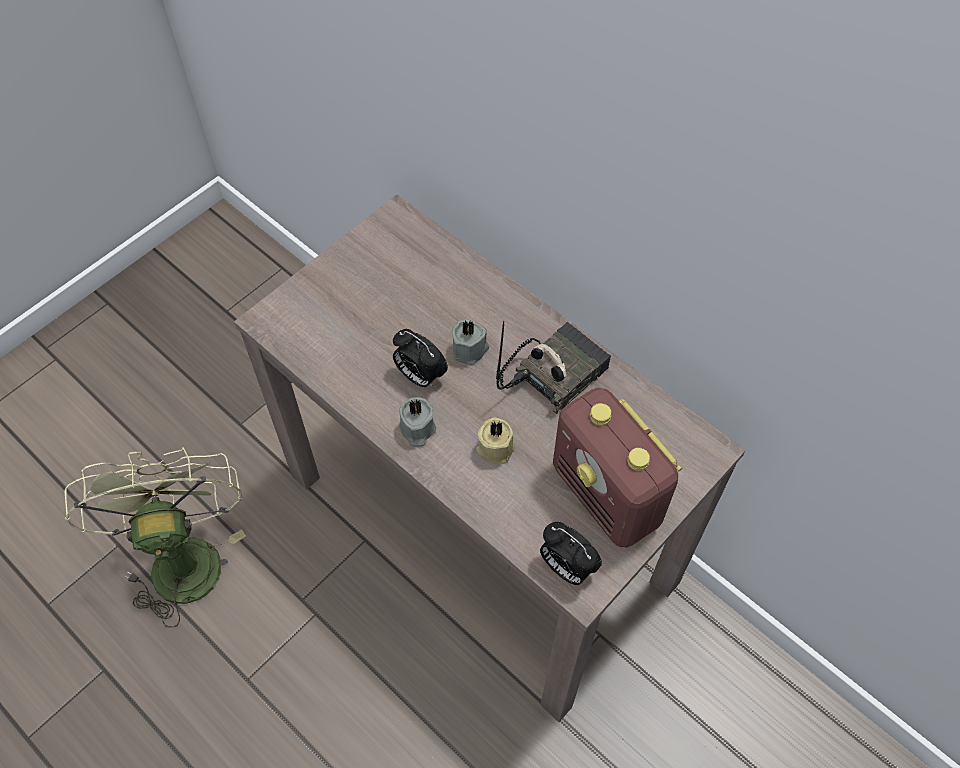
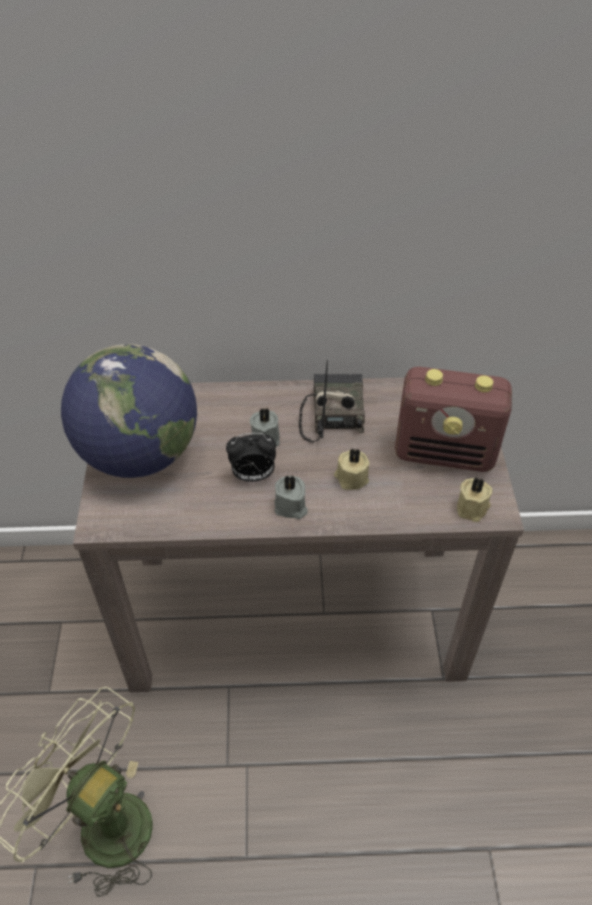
camera: 45 degrees left, 10 degrees down
(356, 284) = (139, 455): none -> globe
(566, 567) = (473, 508): alarm clock -> beige candle

